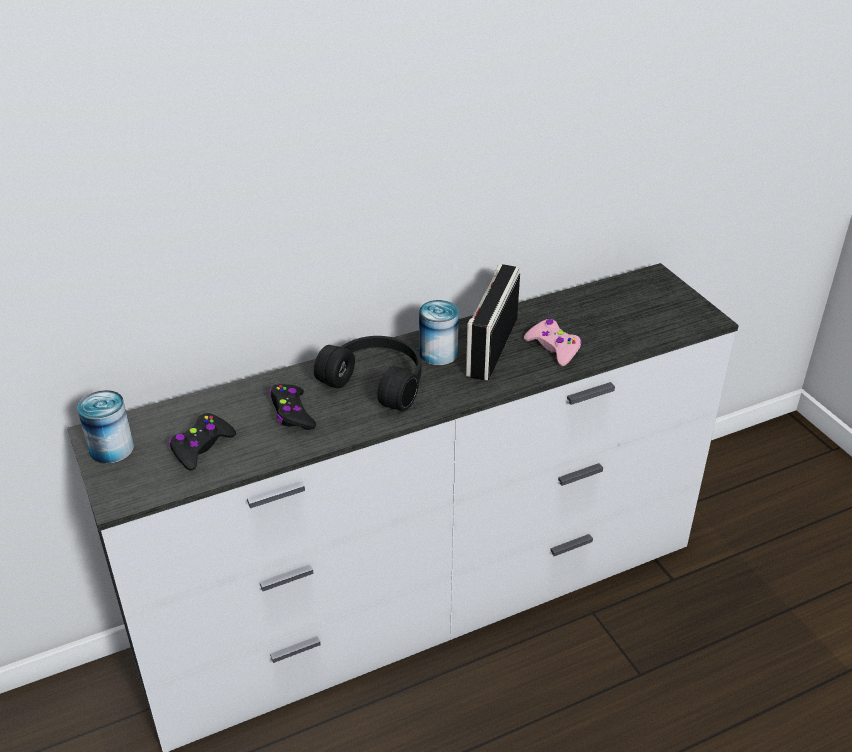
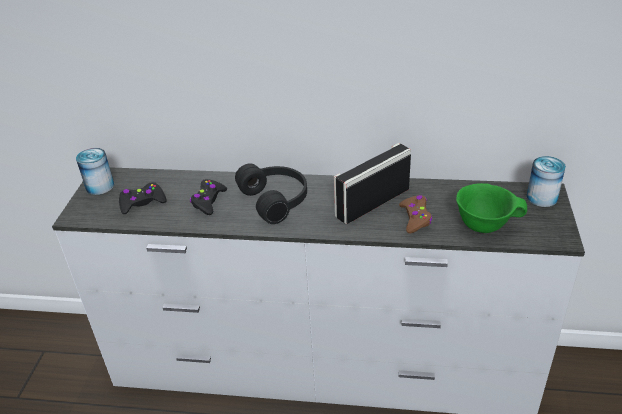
camera: 35 degrees right, 0 degrees up
(438, 353) = (332, 195): can -> can (542, 197)
(553, 348) = (415, 218): pink game controller -> brown game controller
(627, 331) = (484, 225): none -> green bowl

